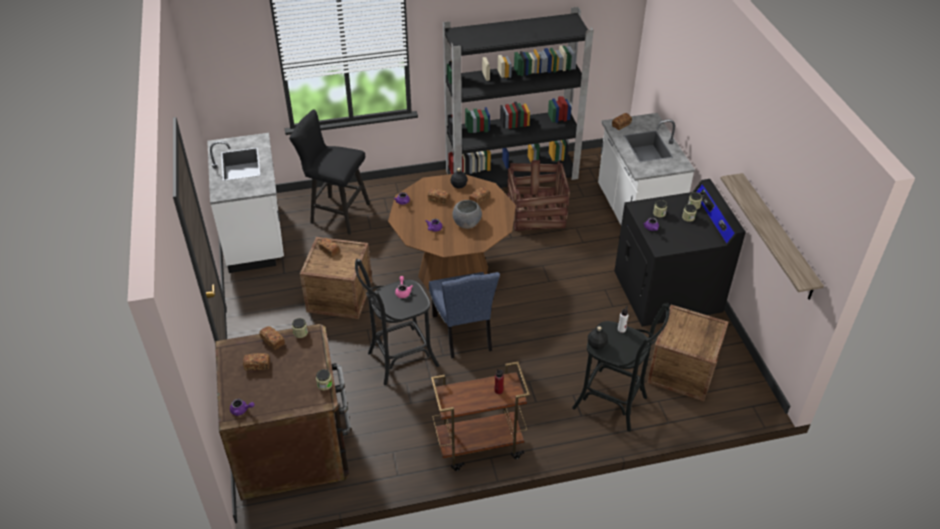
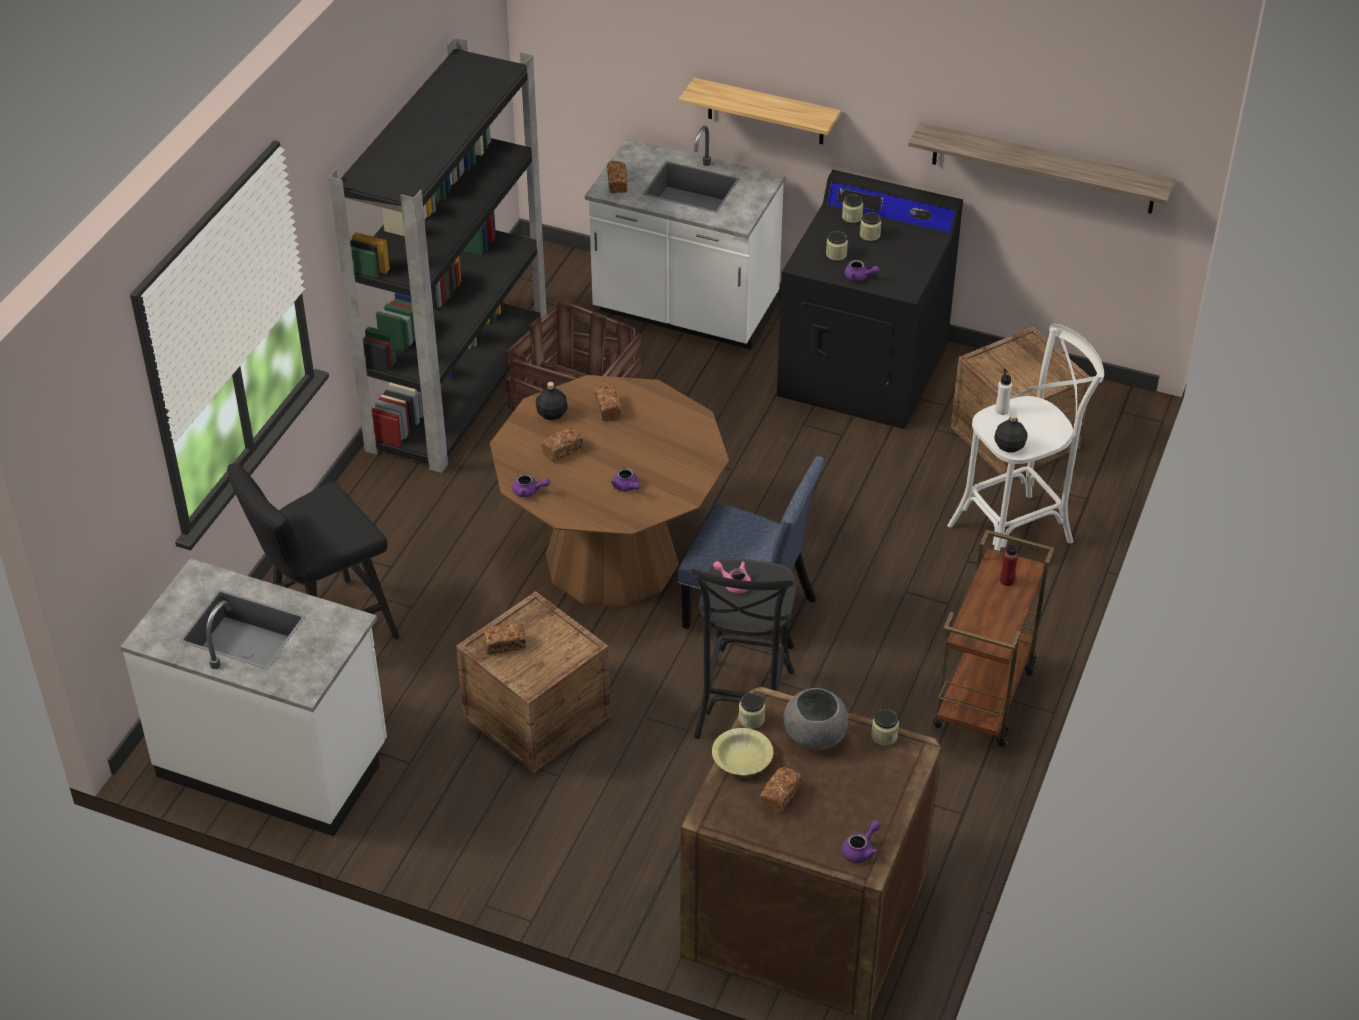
camera: 55 degrees left, 0 degrees up
(273, 341) = (742, 758): bread -> yellow bowl
(467, 222) = (648, 446): grey bowl -> grey bowl (814, 735)
(613, 404) = (1016, 531): black stool -> white stool
(698, 129) = (766, 112): none -> shelf

